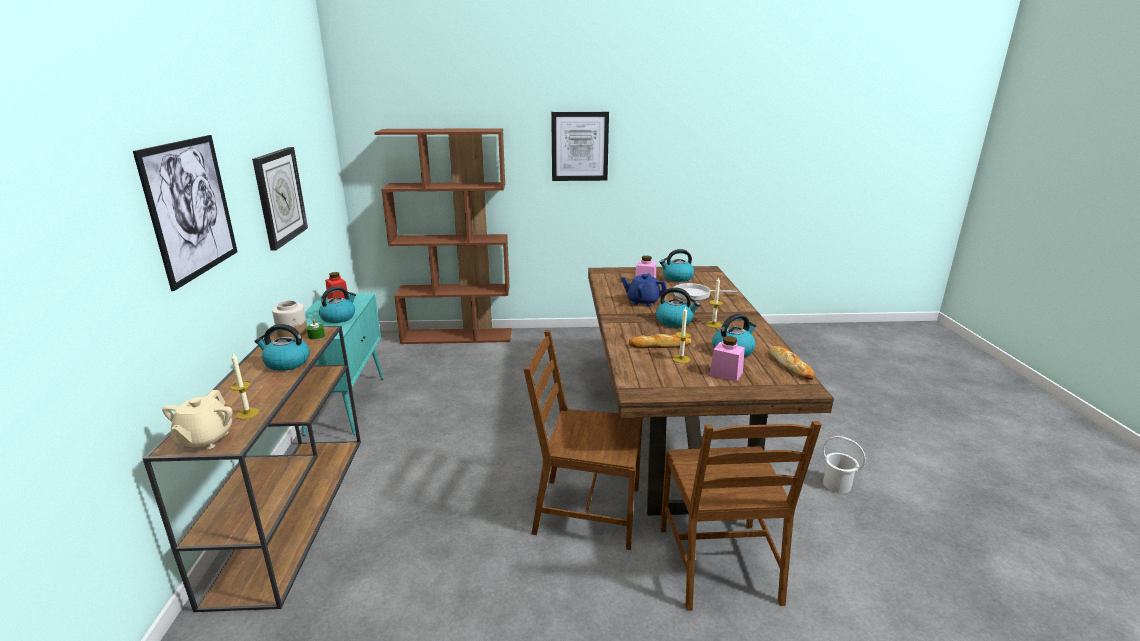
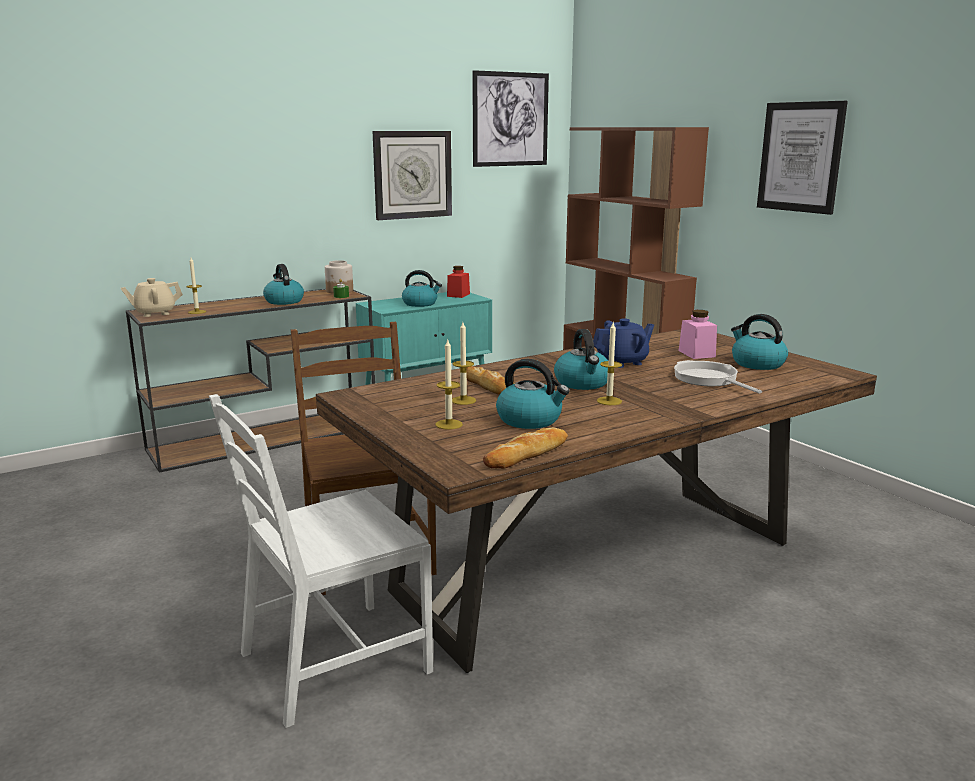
camera: 60 degrees right, 5 degrees down
(191, 208) = (260, 154): picture -> picture (510, 119)
(643, 302) = (622, 362): blue teapot -> blue teapot turned 75 degrees clockwise
(720, 565) = (333, 662): brown chair -> white chair
(726, 373) = (449, 424): pink jar -> candle
(837, 484) = (620, 746): white bucket -> none

